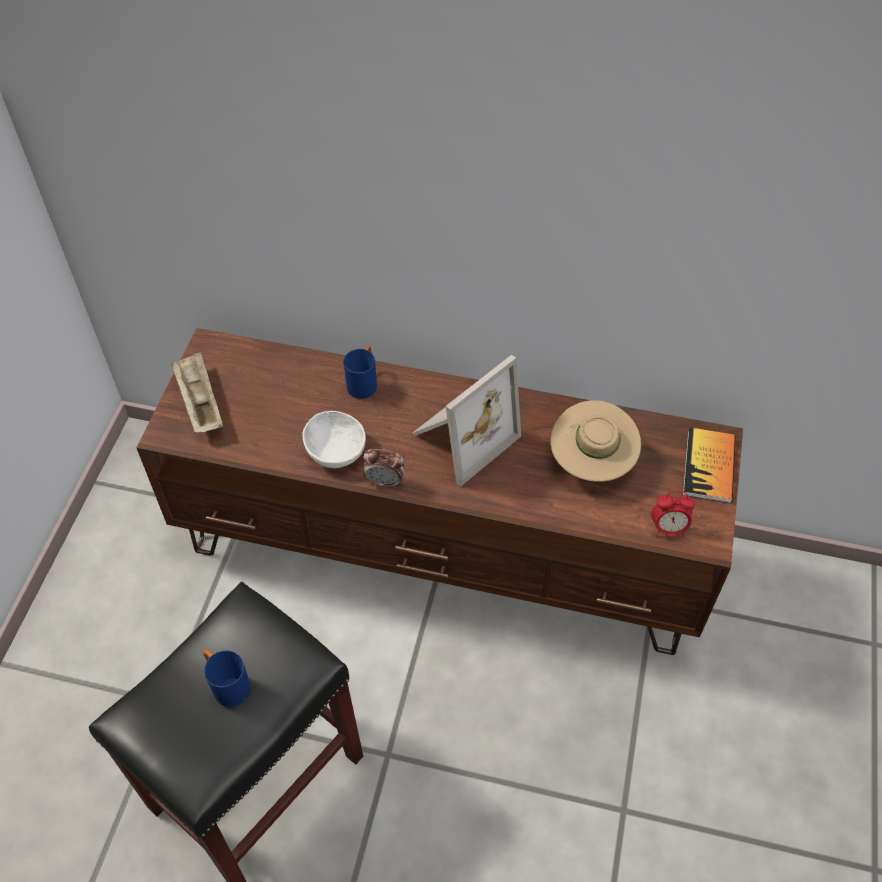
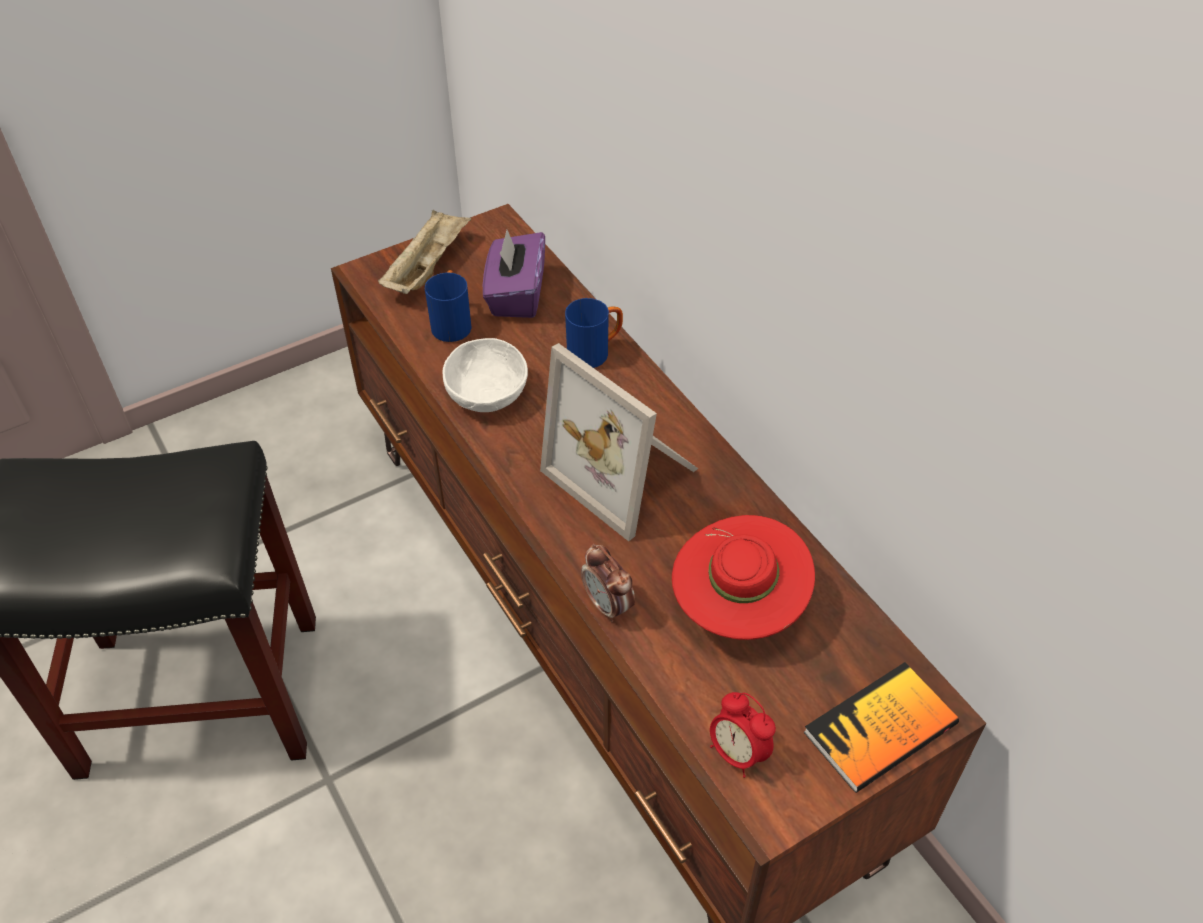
camera: 45 degrees right, 5 degrees down
(227, 684) = (124, 515): blue mug -> blue mug (452, 323)
(276, 381) = (516, 295): none -> purple tissue box
(384, 481) = (495, 457): alarm clock -> alarm clock (608, 605)
(461, 436) = (626, 472): picture frame -> picture frame turned 45 degrees clockwise
(591, 462) = (737, 607): beige hat -> red hat

